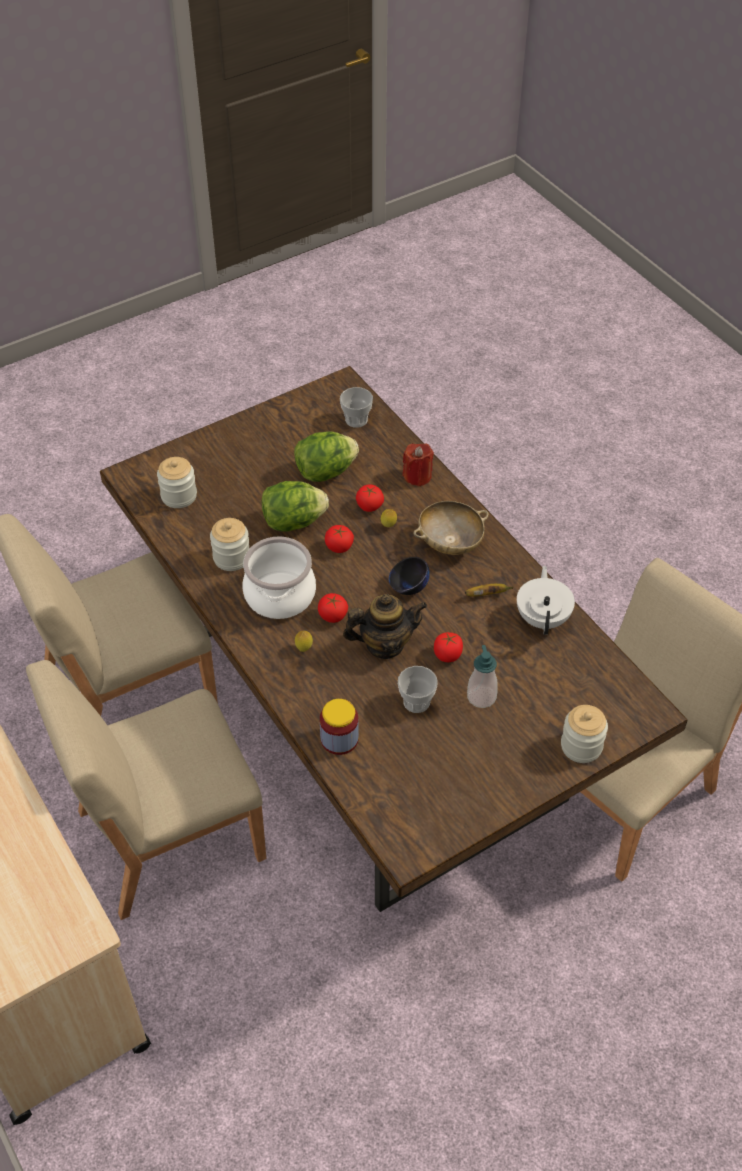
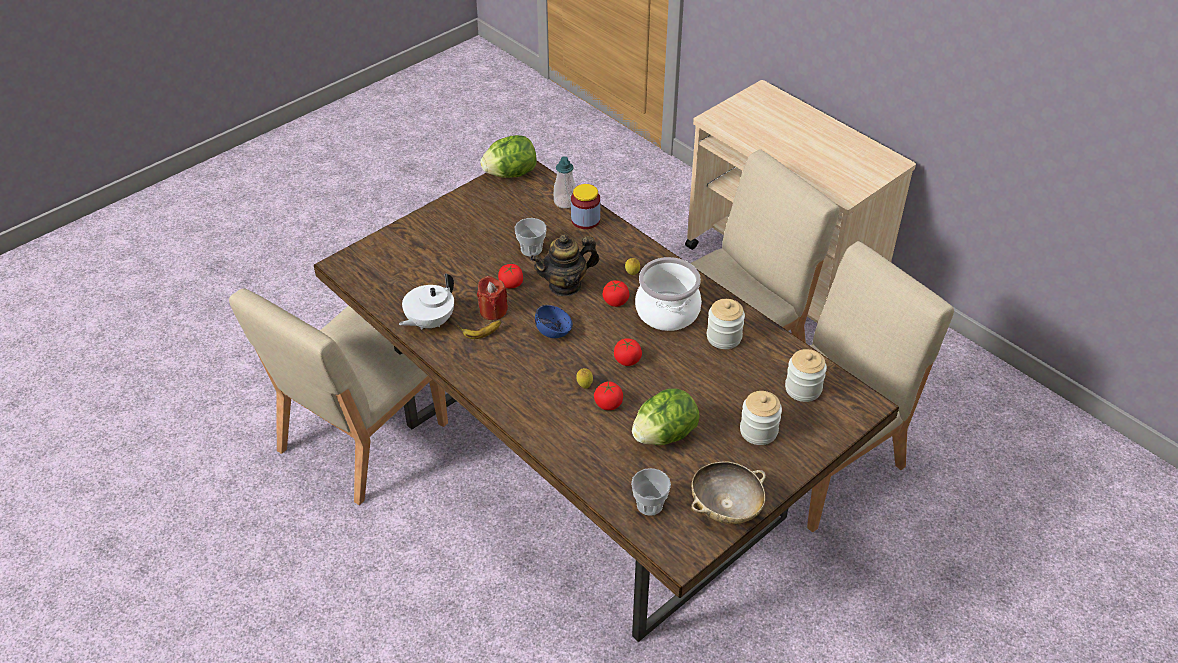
camera: 170 degrees right, 5 degrees down
(293, 522) = (679, 378): lettuce -> lettuce (511, 174)
(408, 587) = (554, 332): black bowl -> blue bowl
(417, 476) = (565, 443): red candle -> red candle (493, 311)
(450, 542) = (521, 378): beige bowl -> beige bowl (726, 507)
(481, 697) = (479, 258): soap dispenser -> soap dispenser (565, 202)
(543, 618) = (429, 322): white teapot -> white teapot turned 45 degrees clockwise
(581, 746) = (400, 237): jar -> jar (758, 431)

